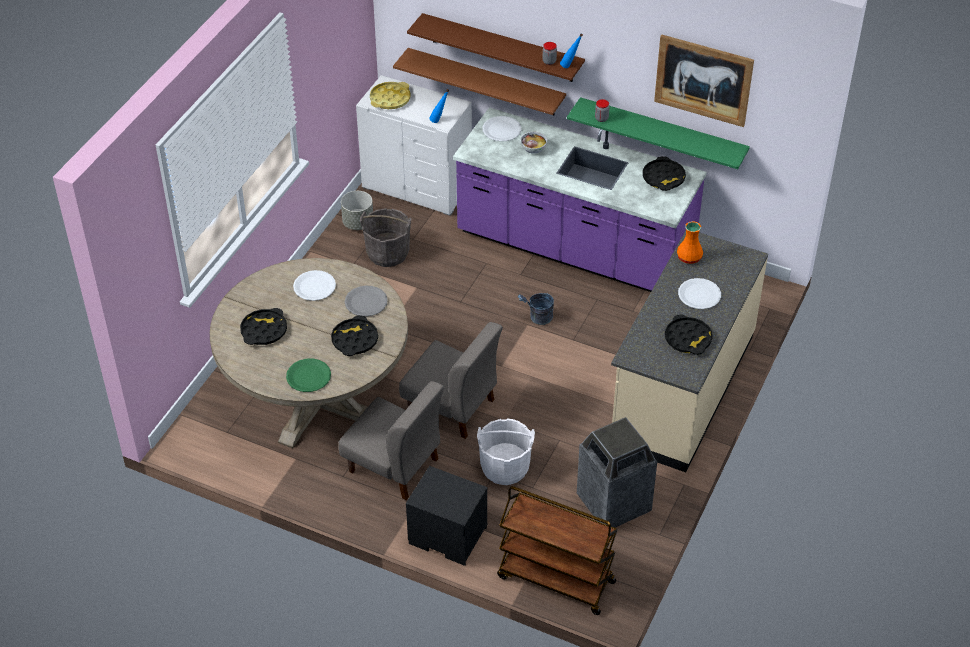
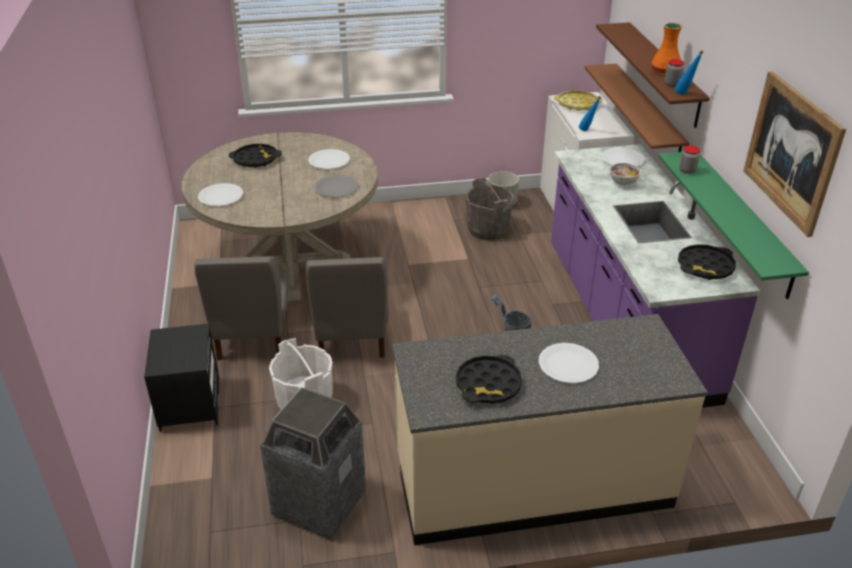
camera: 55 degrees right, 10 degrees down
(308, 376) = (221, 196): green plate -> white plate
(354, 340) = (285, 200): black tray -> none
(555, 579) = (180, 506): brown cart -> none
(688, 257) = (615, 333): orange vase -> orange vase (664, 71)

